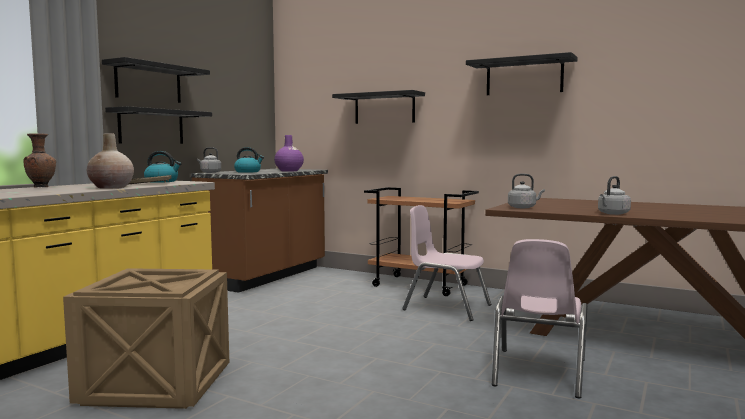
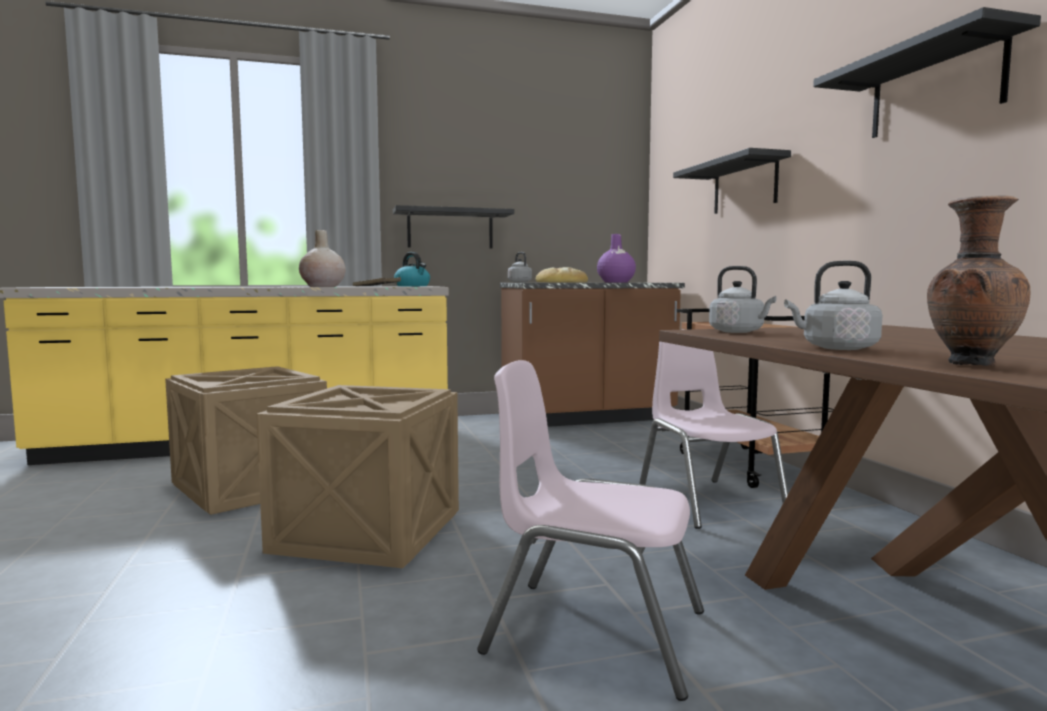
camera: 45 degrees right, 0 degrees up
(41, 187) = (290, 286): brown vase -> brown vase (969, 364)
(148, 83) = (448, 180): black shelf -> none
(248, 172) = (561, 282): kettle -> bread
(334, 376) = (370, 533): none -> crate
(538, 372) = (595, 632): pink chair -> pink chair turned 45 degrees clockwise

